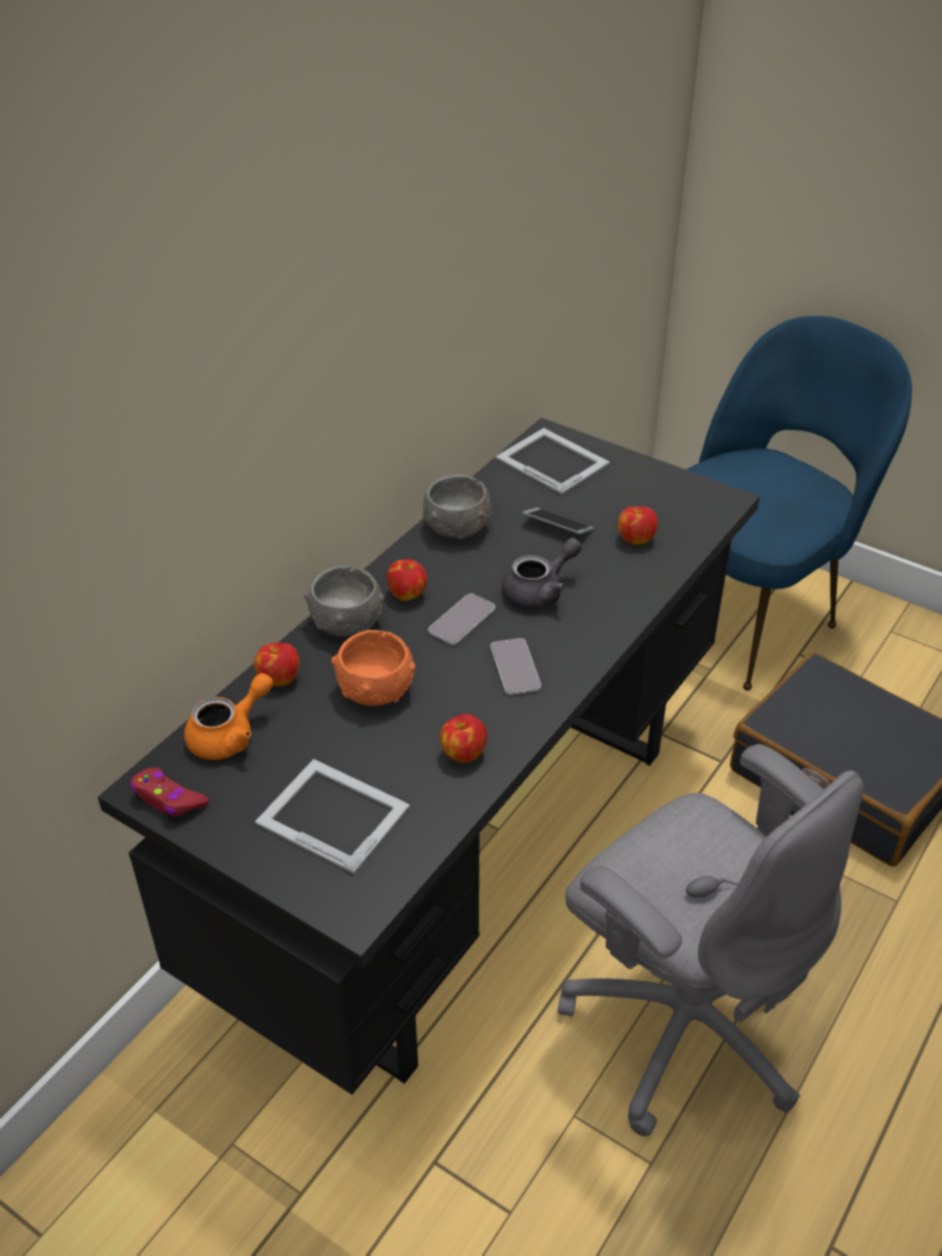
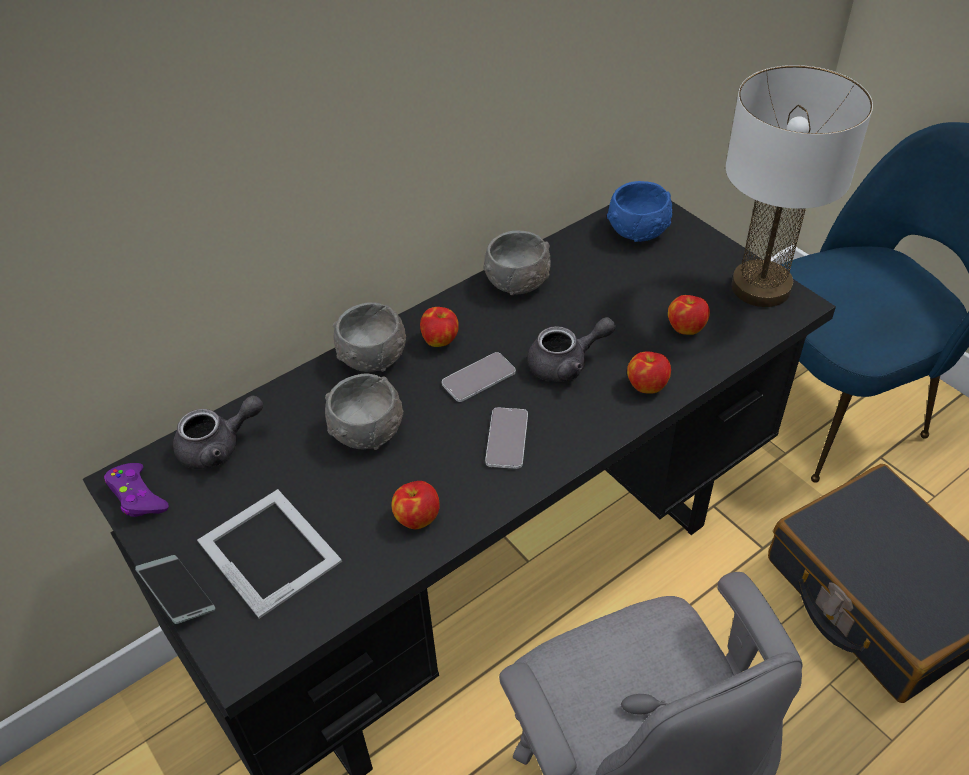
camera: 20 degrees right, 5 degrees up
(168, 799) = (137, 496): red game controller -> purple game controller
(230, 735) = (219, 447): orange teapot -> grey teapot
(278, 678) = (287, 399): apple -> apple (647, 385)
(375, 689) = (367, 431): orange bowl -> grey bowl
(552, 460) = (638, 230): picture frame -> blue bowl
(557, 527) = (613, 300): phone -> phone (177, 593)
(688, 491) = (761, 287): none -> table lamp

